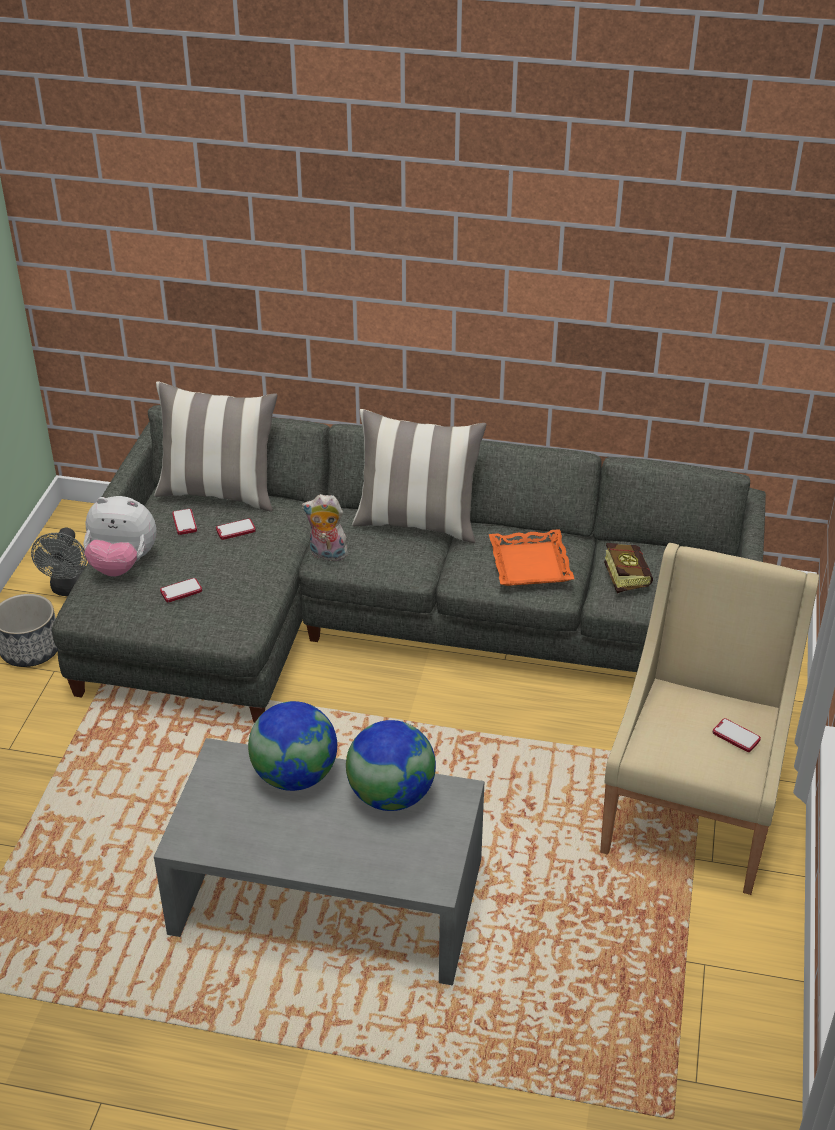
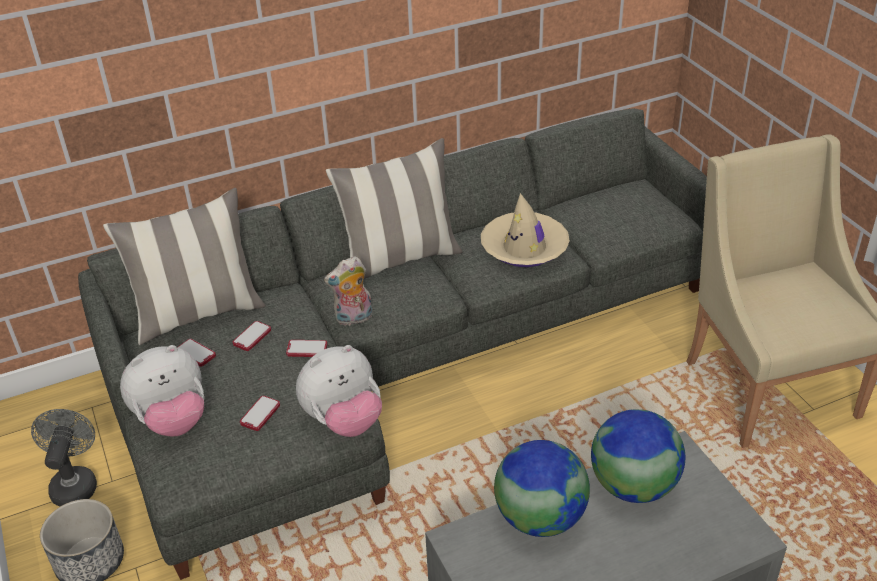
camera: 35 degrees left, 0 degrees up
(70, 589) = (75, 483): grey fan -> grey fan turned 150 degrees counterclockwise
(235, 628) = (344, 421): none -> plush toy
(531, 564) = (524, 247): orange tray -> beige hat
(624, 576) = (598, 224): book -> none
(736, 736) = (821, 294): phone -> phone (307, 349)

